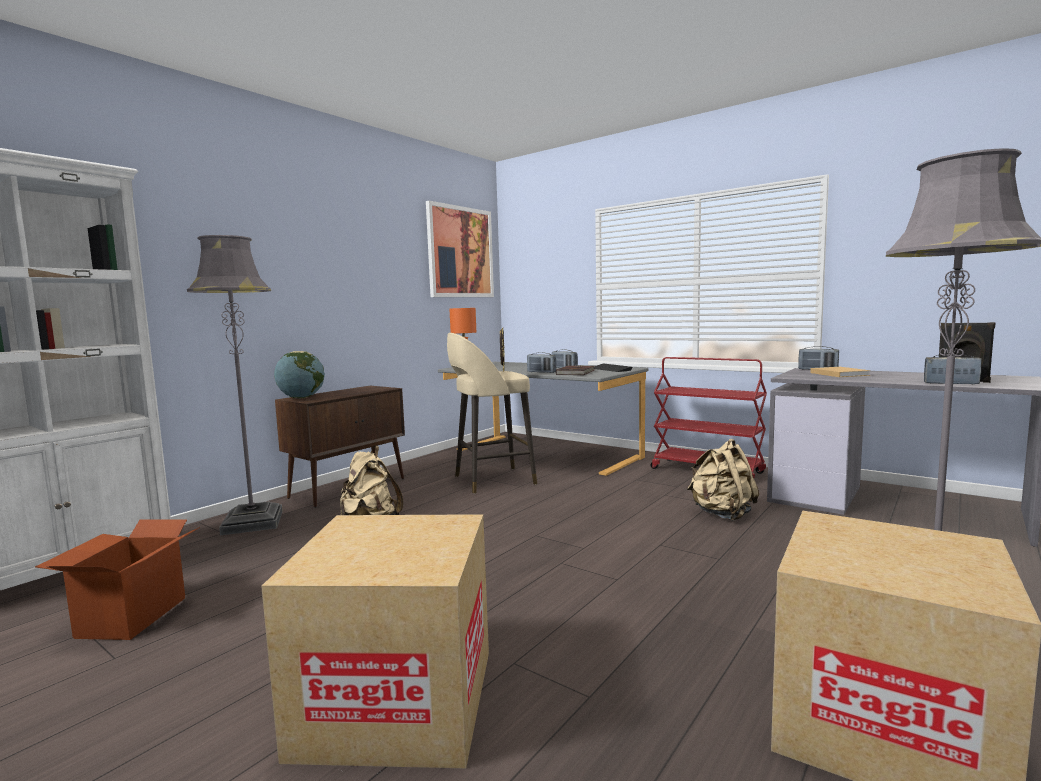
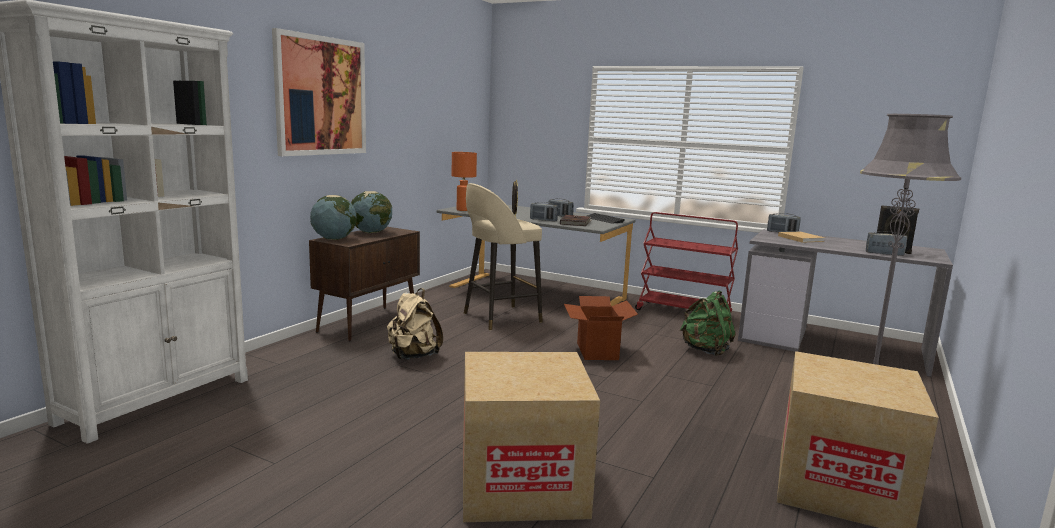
camera: 10 degrees left, 5 degrees up
(131, 617) = (259, 434): cardboard box -> cardboard box (596, 351)
(253, 522) = (300, 355): grey floor lamp -> none
(349, 391) = (371, 232): none -> globe
(460, 252) = (459, 95): picture -> picture (321, 96)
(722, 514) = (706, 351): beige backpack -> green backpack

